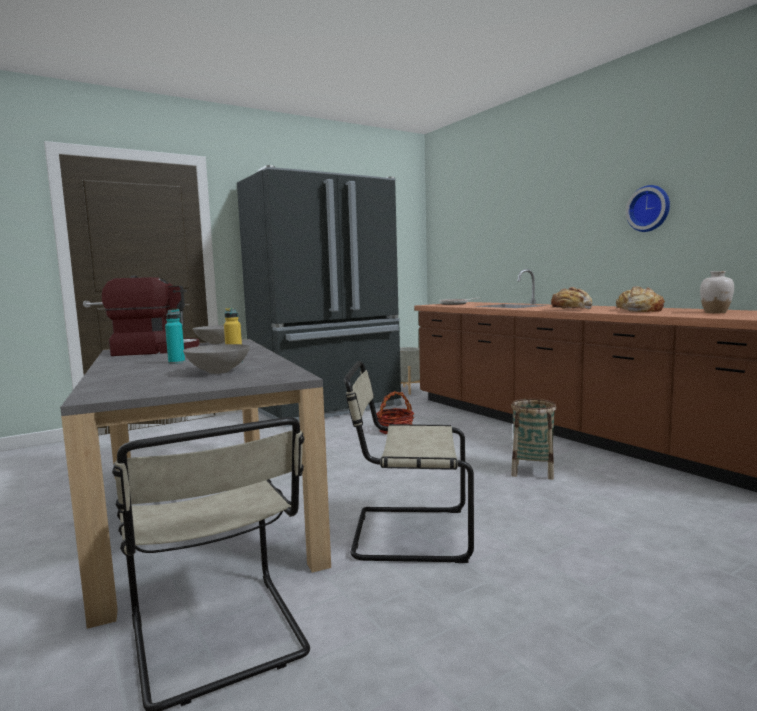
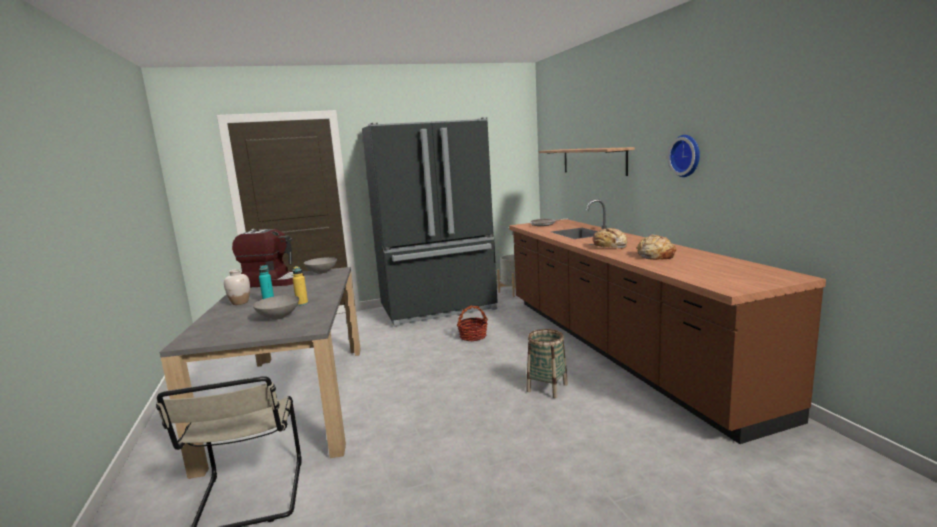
camera: 15 degrees right, 5 degrees up
(406, 534) = (410, 435): beige chair -> none
(511, 232) = (593, 161): none -> shelf
(715, 312) = (708, 266): white vase -> white vase (240, 302)

